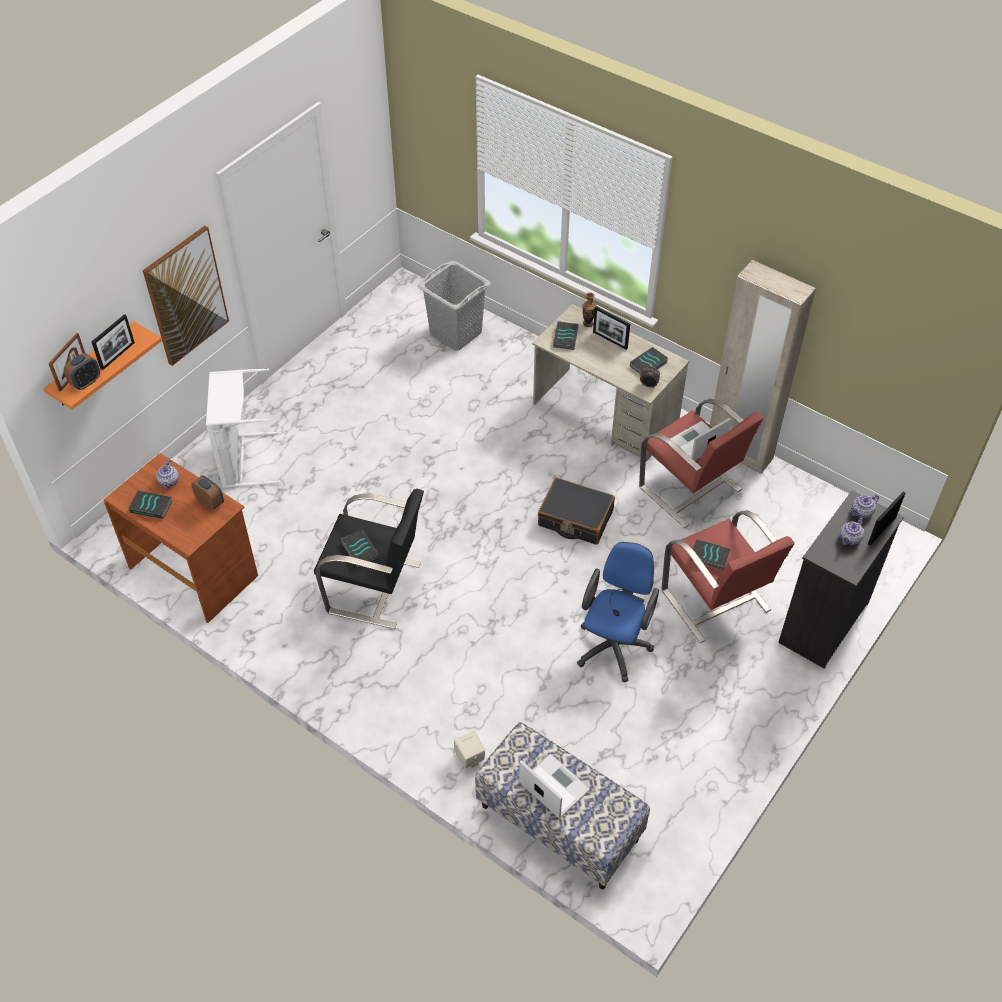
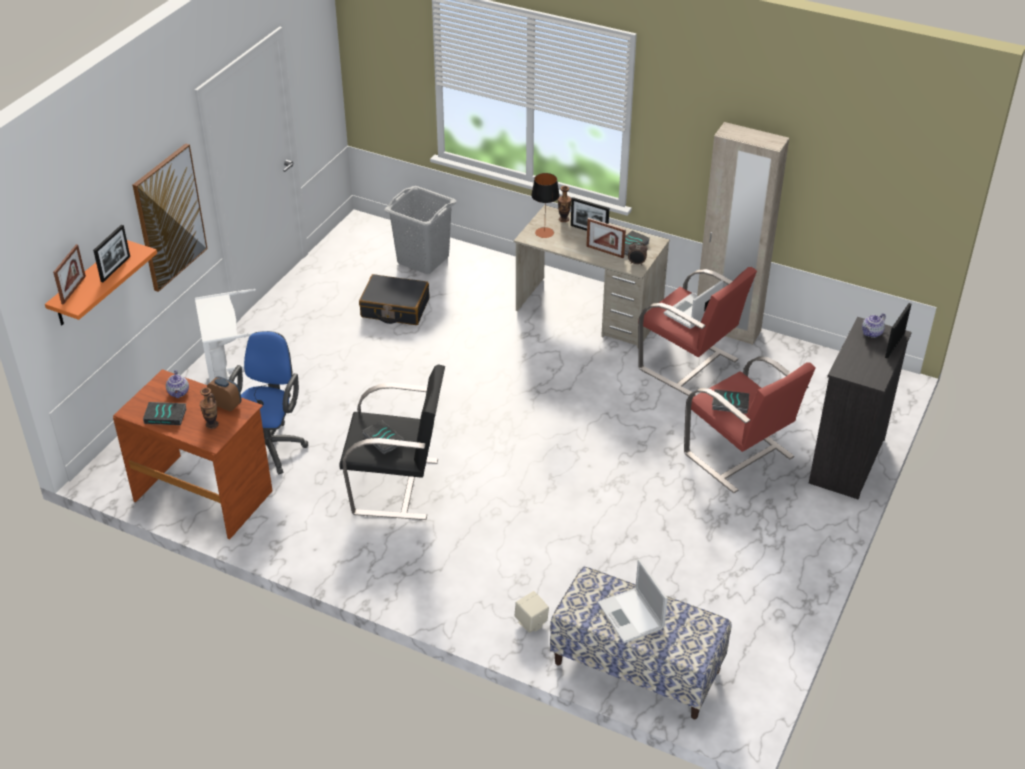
camera: 10 degrees left, 10 degrees down
(86, 382) = (88, 294): alarm clock -> none
(192, 523) = (212, 425): none -> vase
(553, 786) = (631, 616): laptop -> laptop turned 150 degrees counterclockwise
(565, 337) = (544, 233): book -> table lamp
(575, 518) = (583, 402): black suitcase -> black suitcase (395, 308)
(614, 644) = (650, 505): blue office chair -> blue office chair (271, 446)
(620, 367) = (605, 252): none -> picture frame
(849, 539) = (867, 355): teapot -> none

